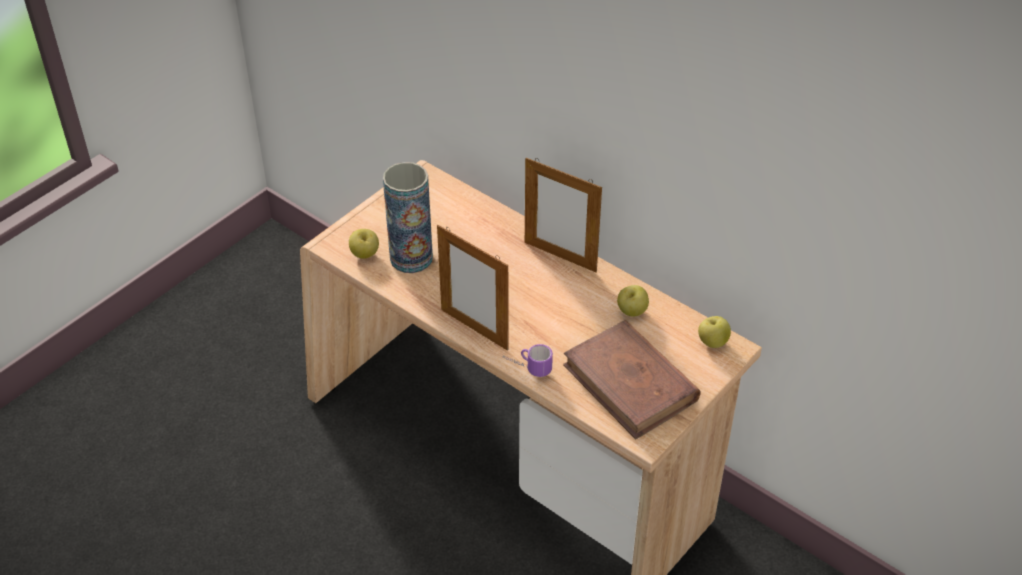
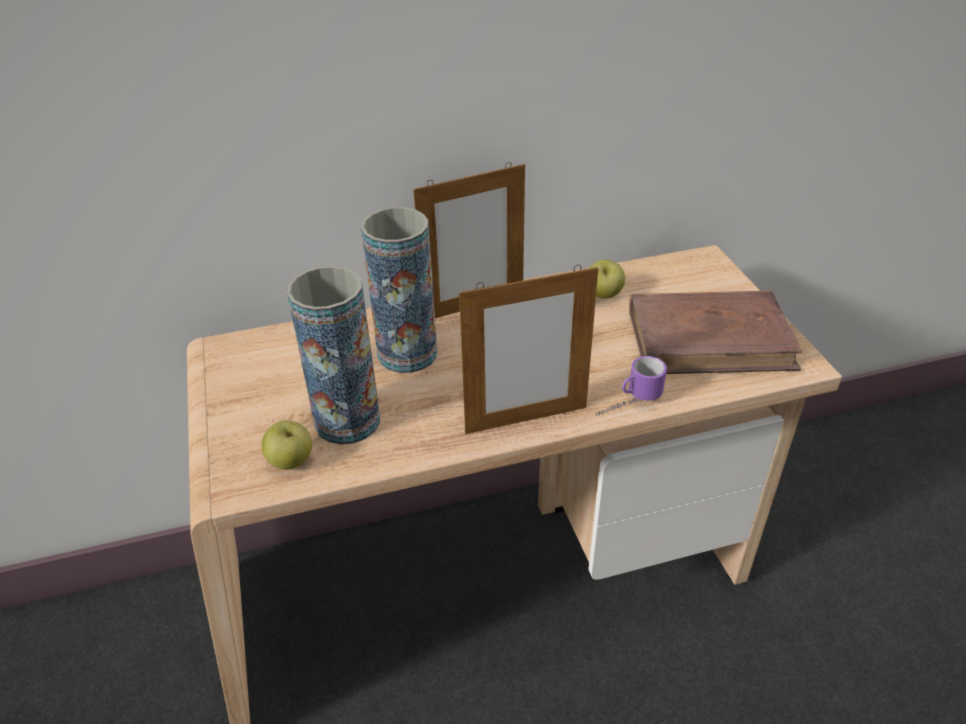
camera: 55 degrees left, 5 degrees down
(487, 251) = (407, 353): none -> vase
(712, 342) = (689, 267): apple -> none

